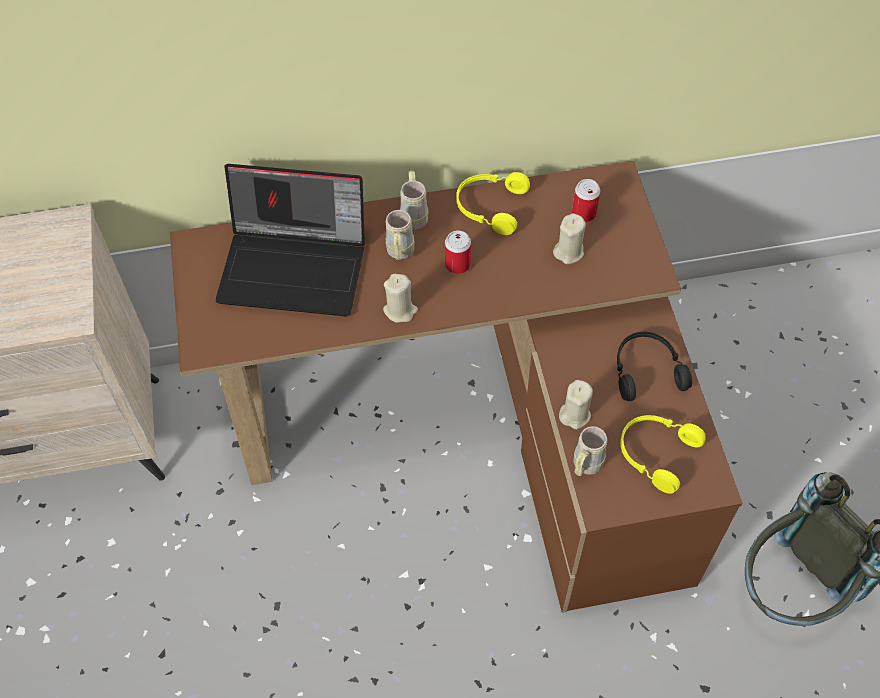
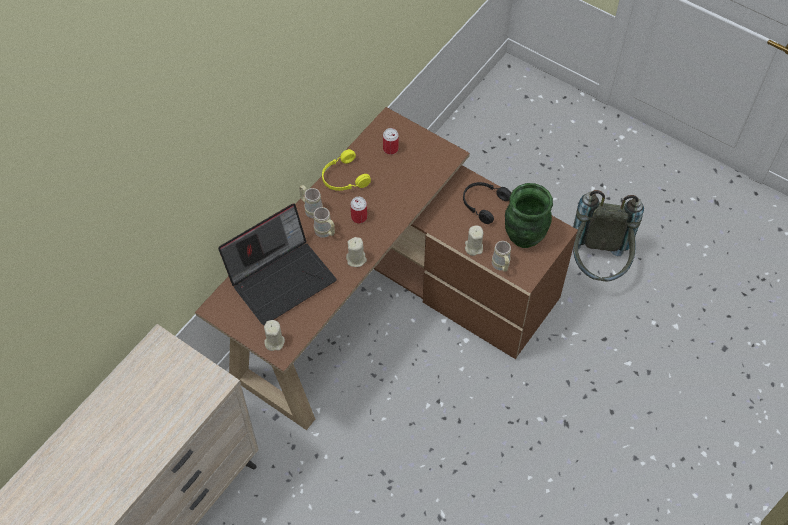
camera: 45 degrees left, 0 degrees up
(568, 251) = (403, 172): beige candle -> beige candle (274, 342)
(655, 453) = (523, 237): yellow headphones -> green vase

